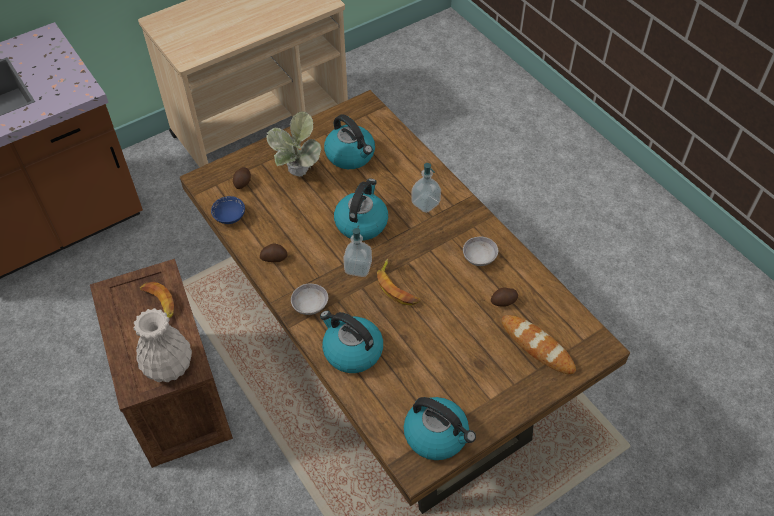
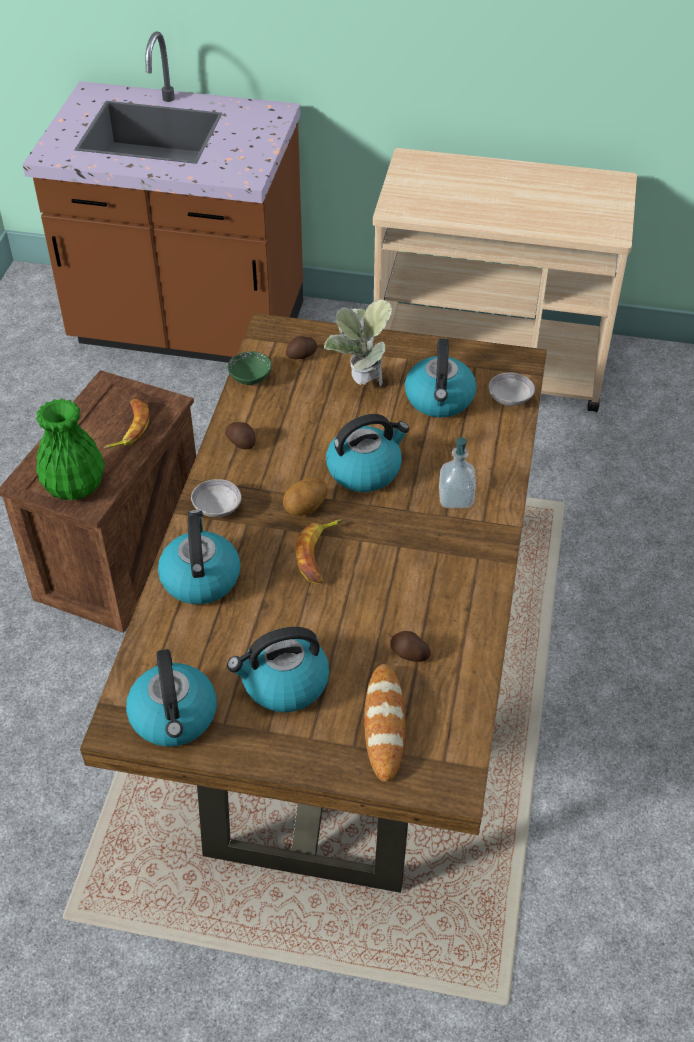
camera: 45 degrees right, 5 degrees down
(169, 366) = (75, 486): white vase -> green vase
(229, 216) = (250, 377): blue bowl -> green bowl
(358, 268) = (306, 508): soap dispenser -> potato
(466, 369) = (283, 684): none -> kettle
(479, 257) = (441, 592): grey bowl -> grey bowl (510, 399)

